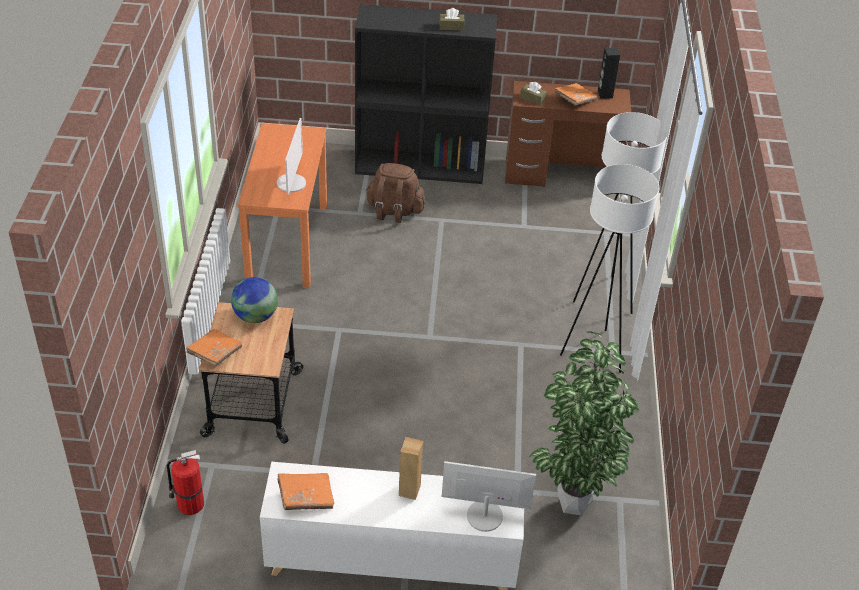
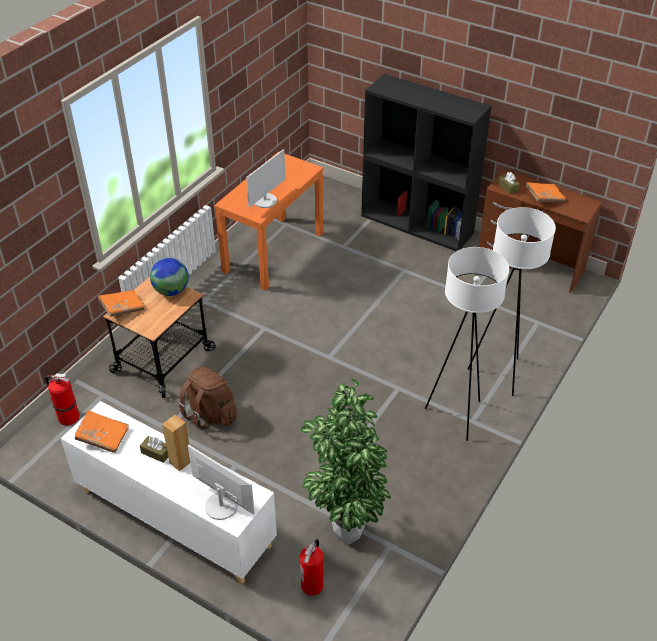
camera: 30 degrees right, 0 degrees up
(394, 211) = (371, 252): brown backpack -> brown backpack (211, 414)
(451, 26) = (444, 106): brown tissue box -> brown tissue box (156, 453)
(575, 567) = (312, 585): none -> fire extinguisher
(604, 94) = (575, 200): black speaker -> none

